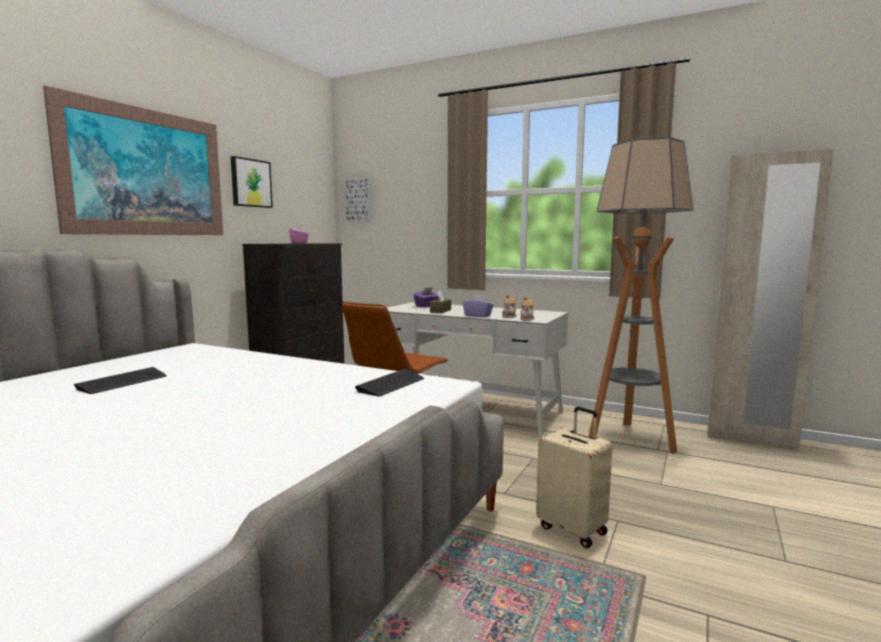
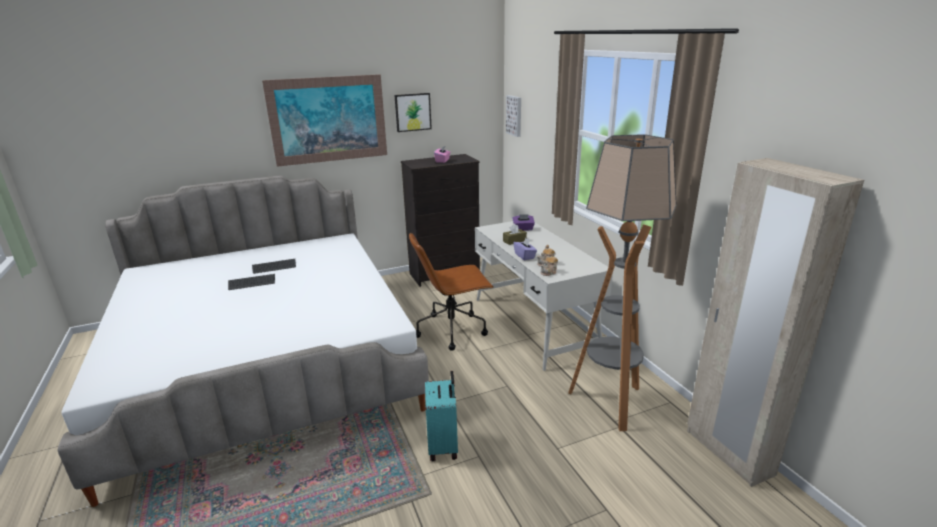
camera: 40 degrees right, 15 degrees up
(391, 384) = (368, 313): keyboard -> keyboard (252, 283)
(573, 529) = (444, 446): beige suitcase -> turquoise suitcase

